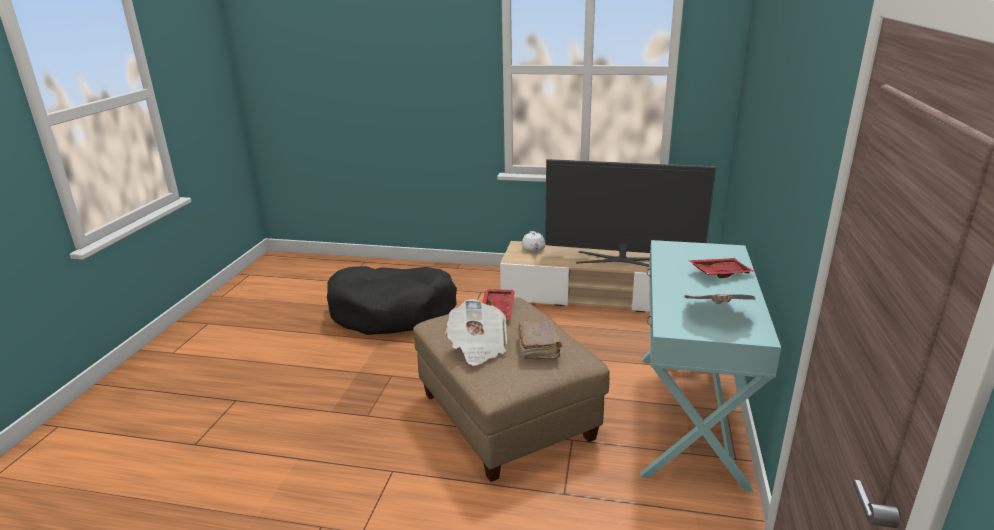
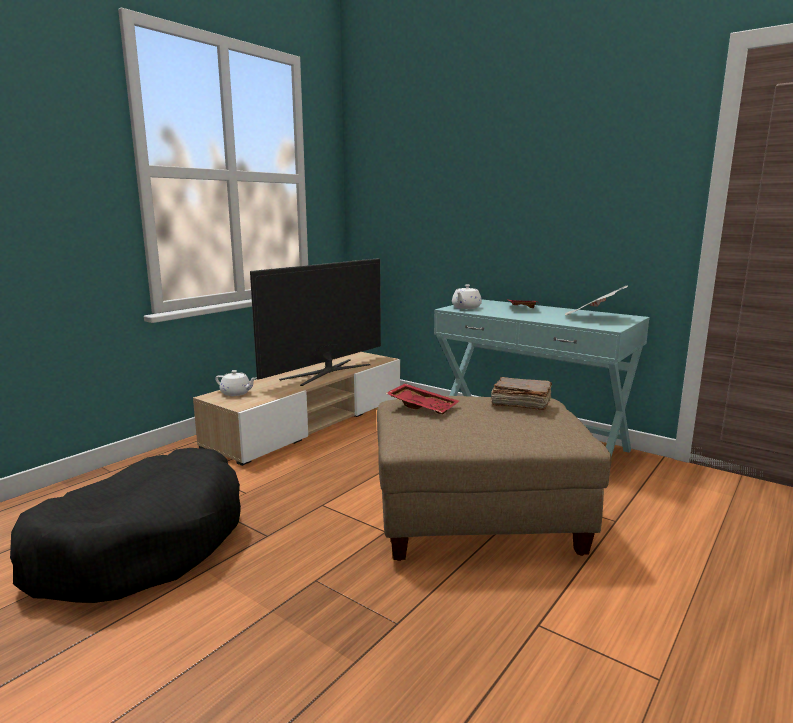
camera: 65 degrees left, 10 degrees down
(477, 347) = (496, 426): newspaper -> none
(678, 250) = (466, 308): none -> white teapot

